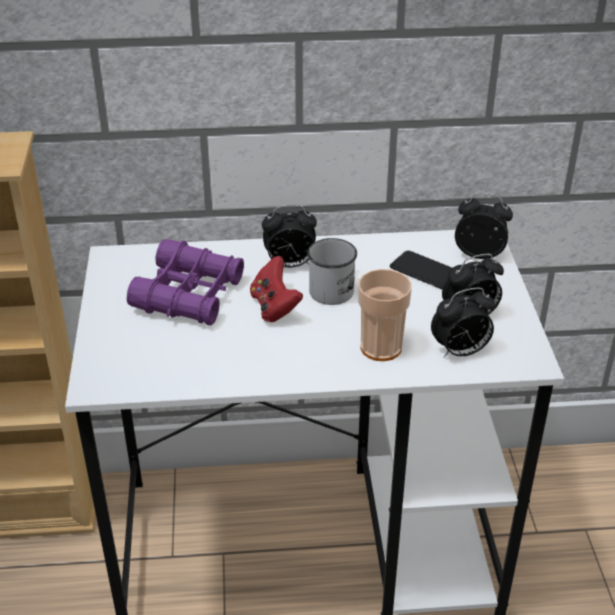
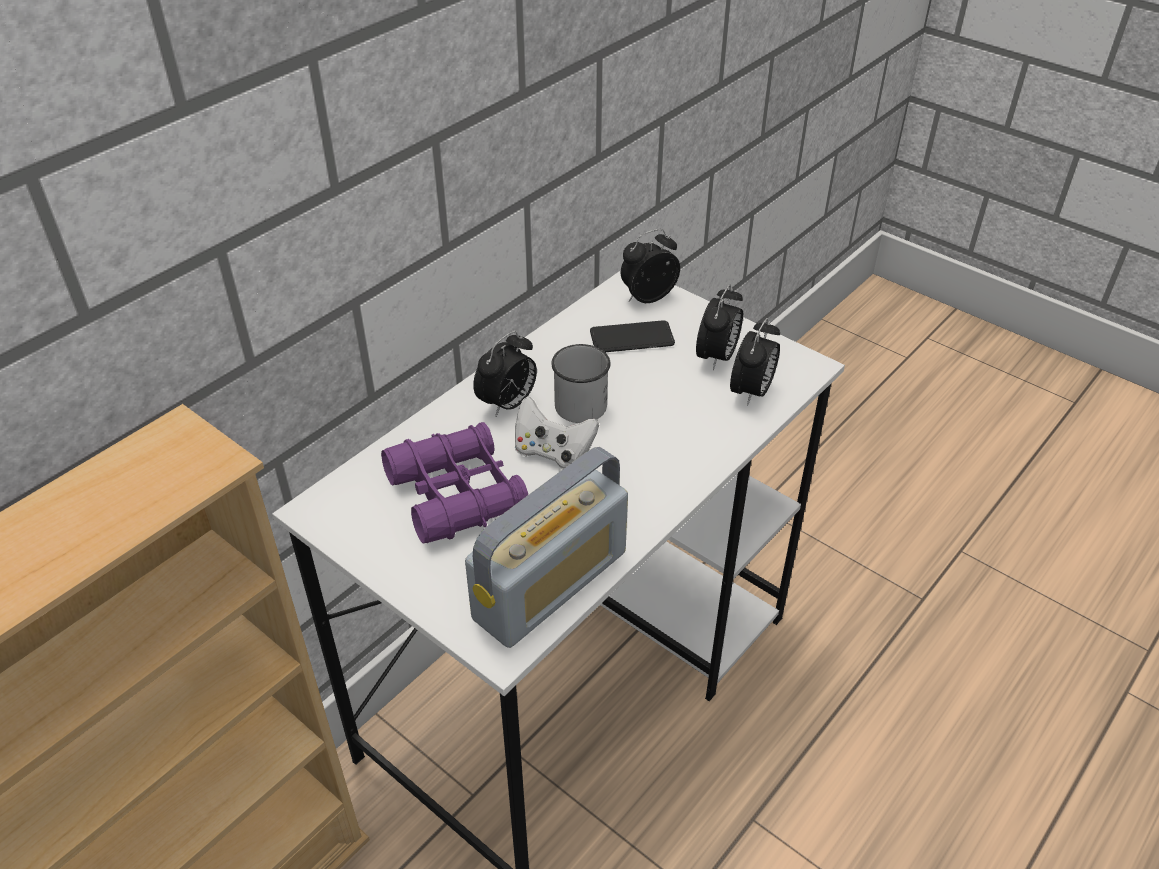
camera: 45 degrees left, 5 degrees up
(165, 373) = (551, 585): none -> radio
(274, 307) = (553, 452): red game controller -> white game controller
(381, 347) = (691, 429): cup -> none

